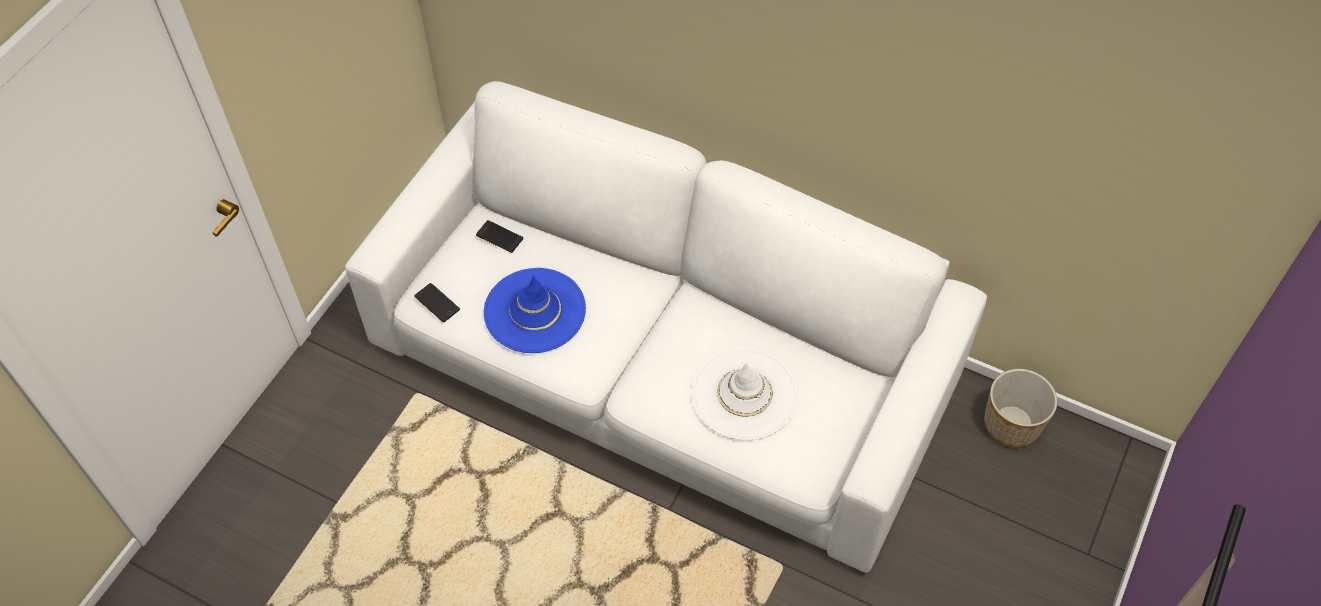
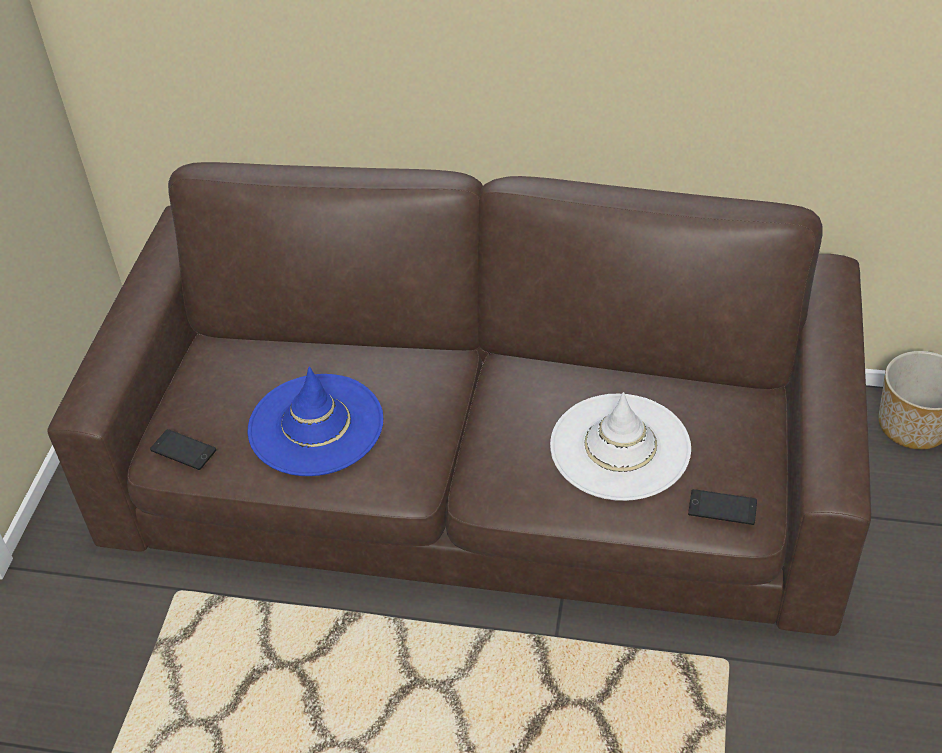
camera: 15 degrees left, 10 degrees down
(499, 237) = (239, 359): phone -> phone (722, 508)
(661, 363) = (477, 472): white sofa -> brown sofa

